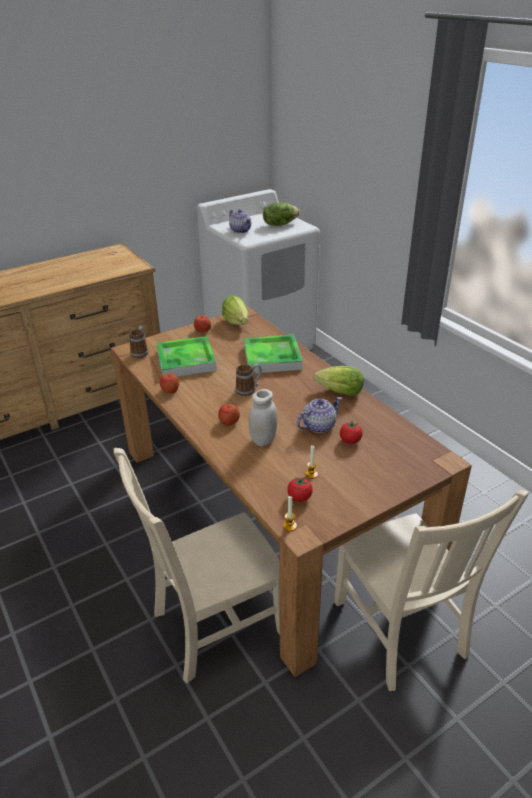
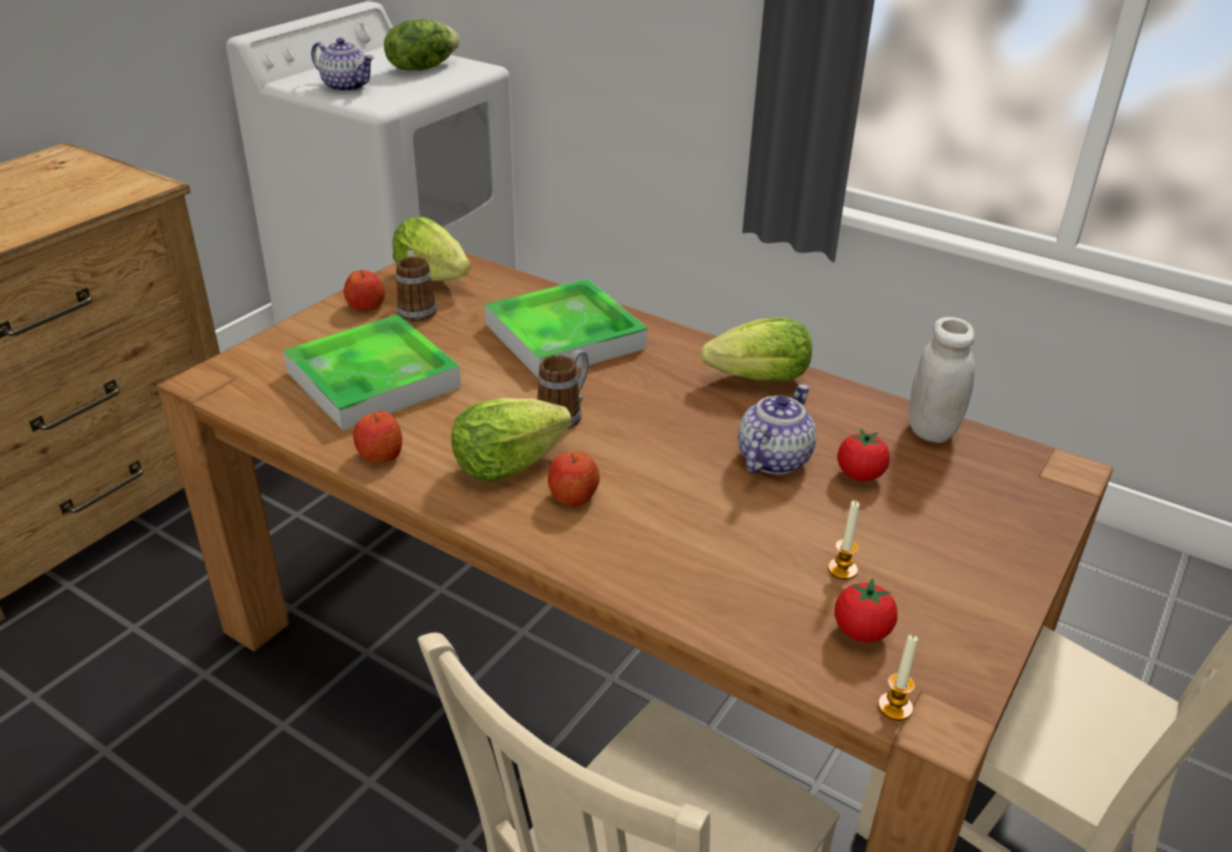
camera: 25 degrees left, 0 degrees up
(141, 352) = (245, 380): mug -> mug (416, 309)
(213, 404) = (507, 464): none -> lettuce
(263, 440) = (681, 518): white jar -> white jar (931, 430)

